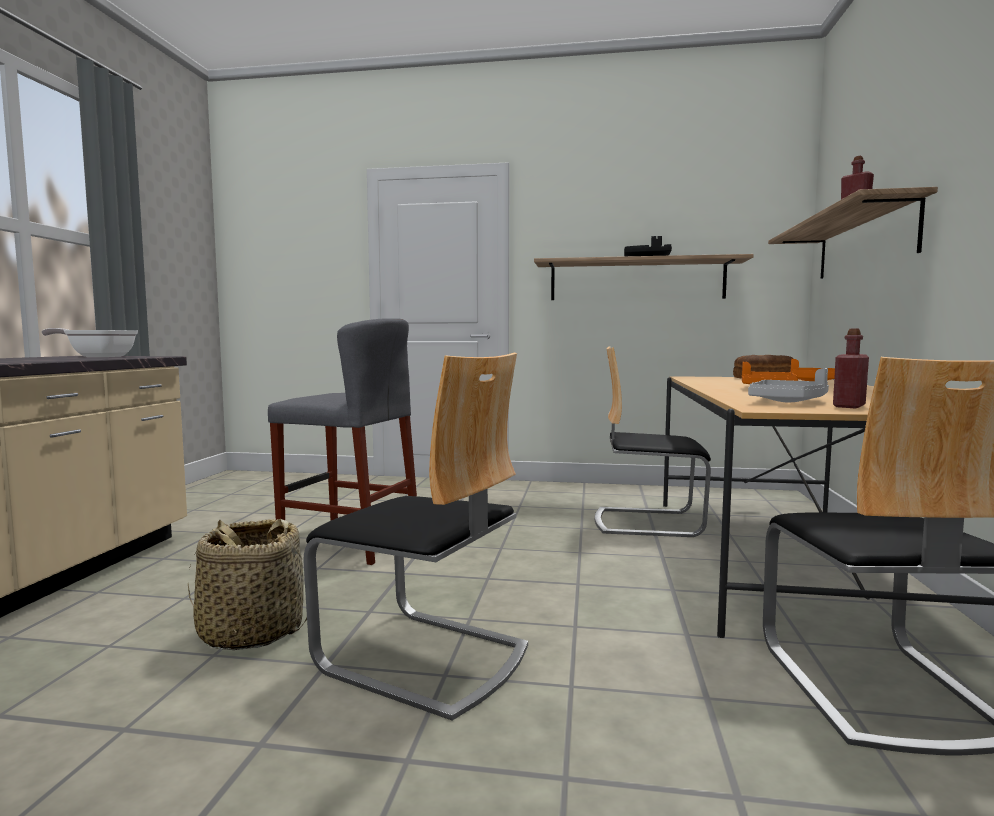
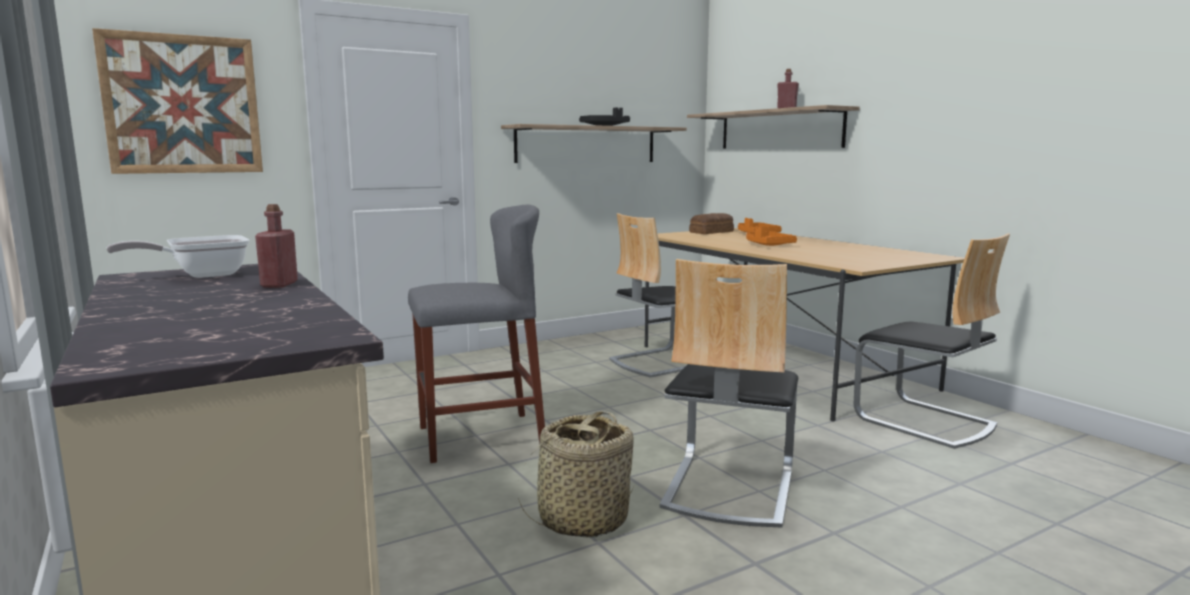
camera: 40 degrees left, 5 degrees up
(286, 258) = (183, 105): none -> picture
(423, 658) = (728, 487): chair -> chair turned 120 degrees clockwise
(788, 401) = (839, 259): grey tray -> none
(849, 406) = (878, 260): red bottle -> red bottle (279, 284)

